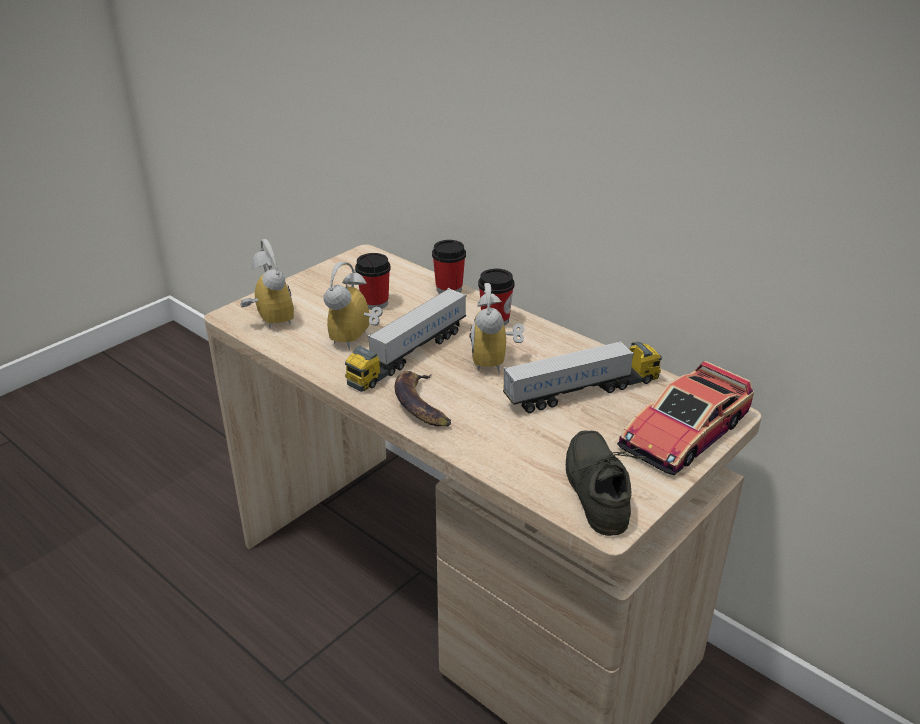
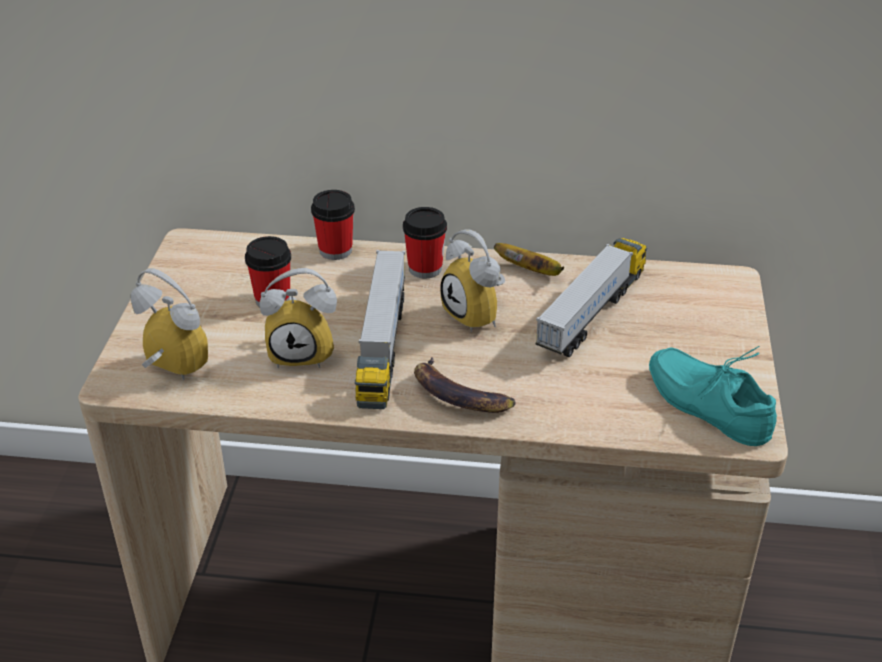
camera: 35 degrees left, 5 degrees up
(356, 340) = (304, 352): alarm clock -> alarm clock turned 75 degrees counterclockwise
(569, 348) = (531, 271): none -> banana
(601, 489) = (711, 403): grey shoe -> turquoise shoe
(683, 432) = (716, 315): toy car -> none

